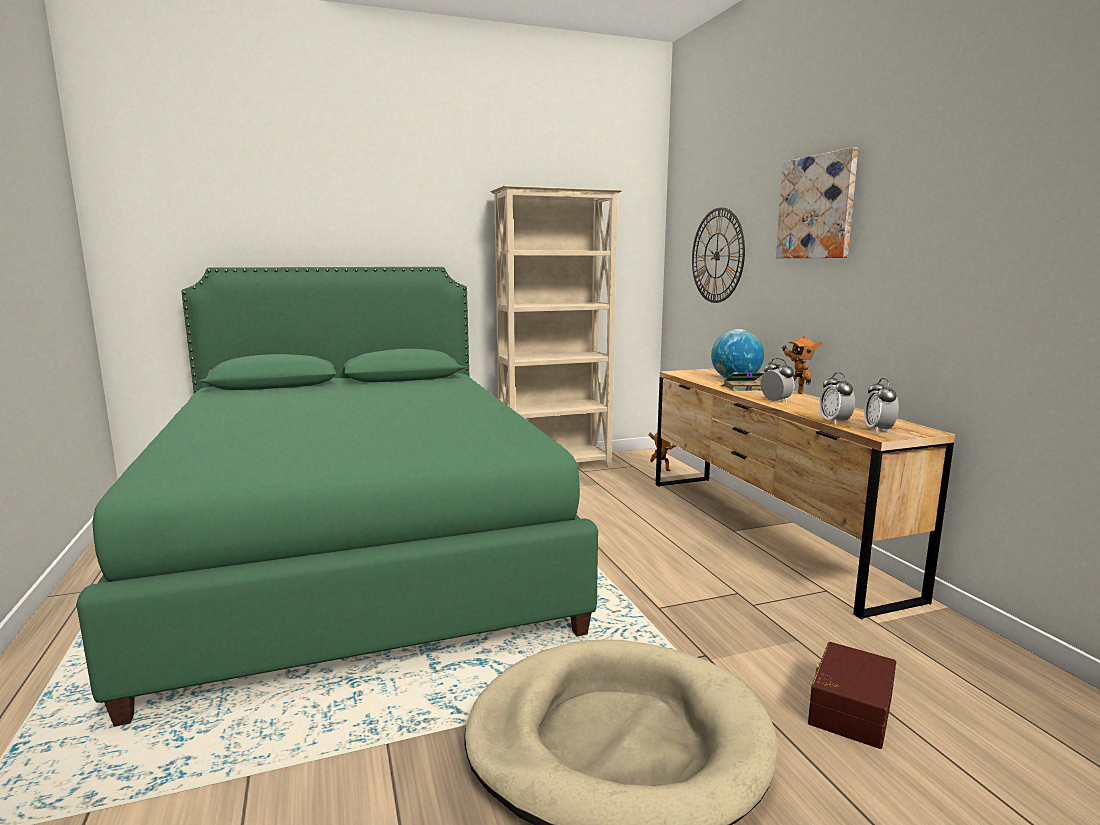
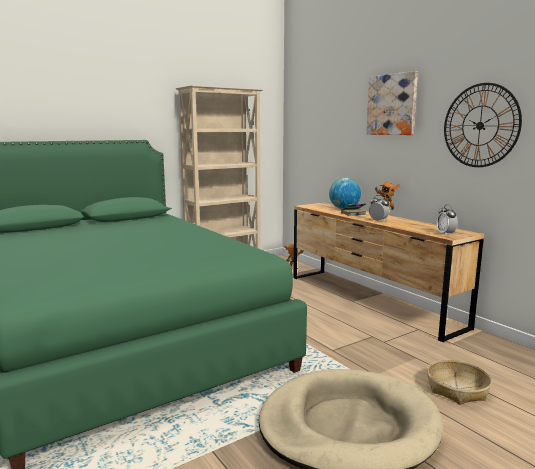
camera: 15 degrees left, 0 degrees up
(717, 255) = (323, 132): wall clock -> wall clock (480, 125)
(834, 422) = (420, 231): alarm clock -> none
(848, 709) = (457, 389): brown storage box -> basket

